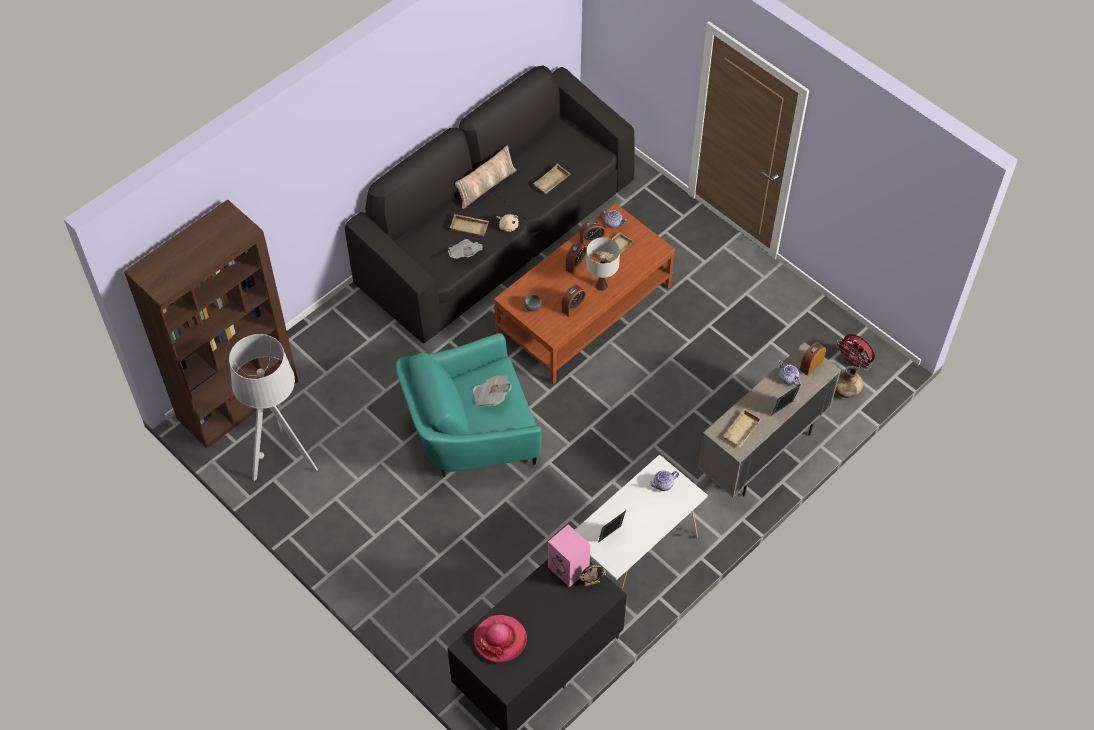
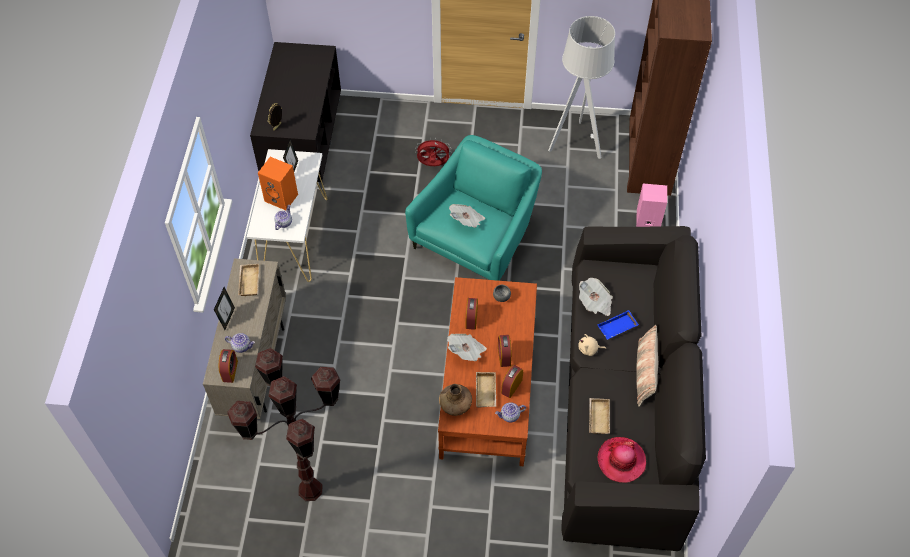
camera: 140 degrees right, 0 degrees up
(470, 226) = (617, 328): beige tray -> blue tray
(500, 639) = (308, 67): hat -> hat (621, 460)
(569, 568) = (299, 126): pink speaker -> pink speaker (647, 219)
(601, 285) = (467, 352): white table lamp -> newspaper
(644, 512) = (282, 197): none -> orange speaker
(786, 330) = (309, 489): none -> brown floor lamp
(845, 391) = (222, 468): brown vase -> brown vase (455, 405)
(853, 362) = (231, 500): red fan -> red fan (433, 165)

